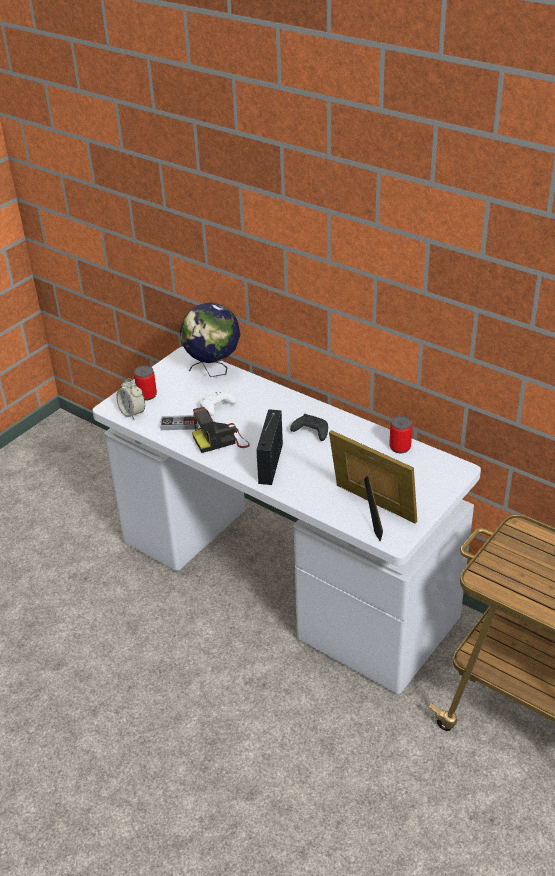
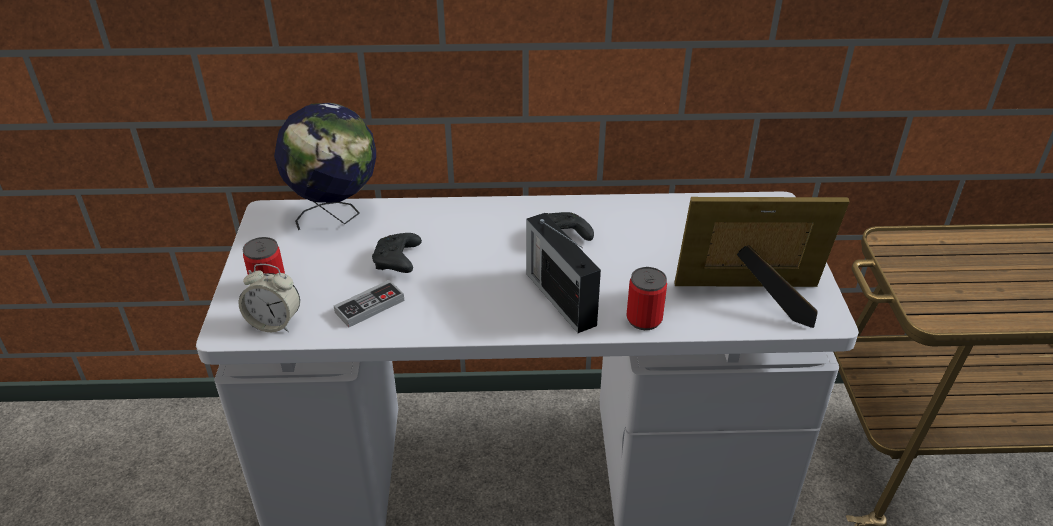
camera: 40 degrees left, 0 degrees up
(216, 408) = (397, 261): white game controller -> black game controller
(221, 440) = (456, 300): camera -> none
(400, 447) = (683, 208): can -> can (644, 319)

